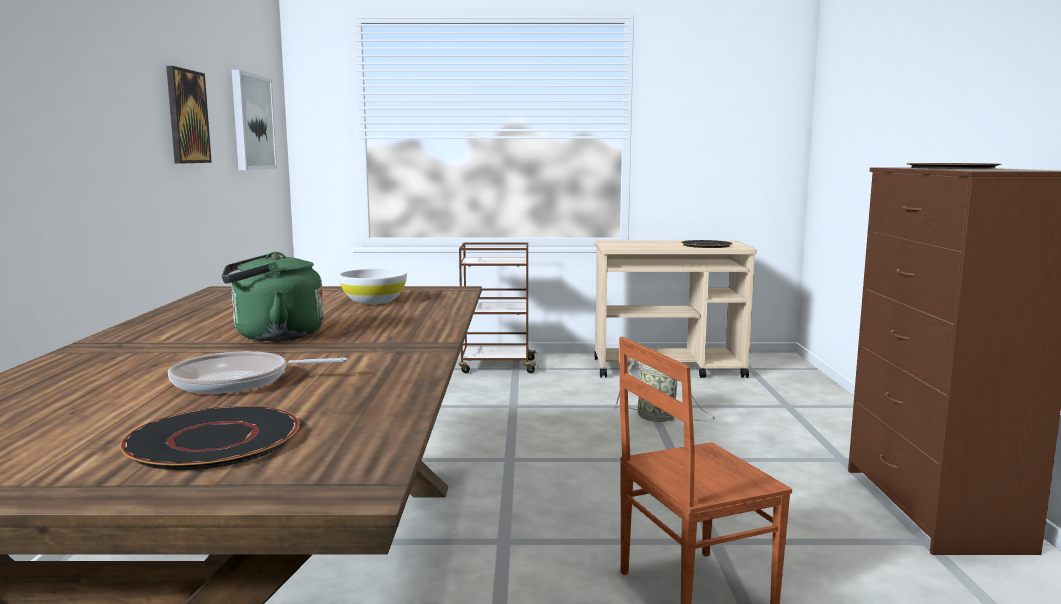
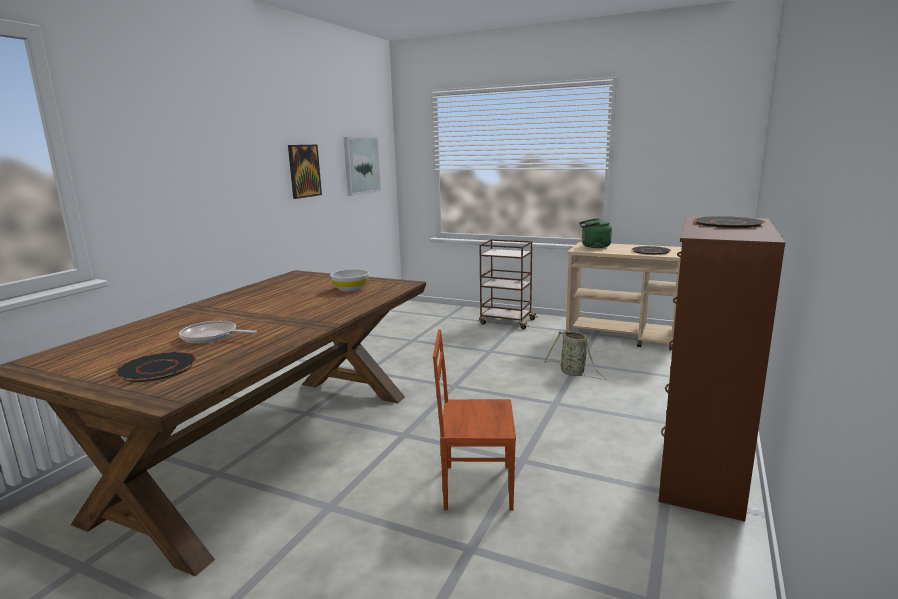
camera: 25 degrees right, 5 degrees up
(273, 336) = (268, 309): green kettle -> green kettle (593, 246)

